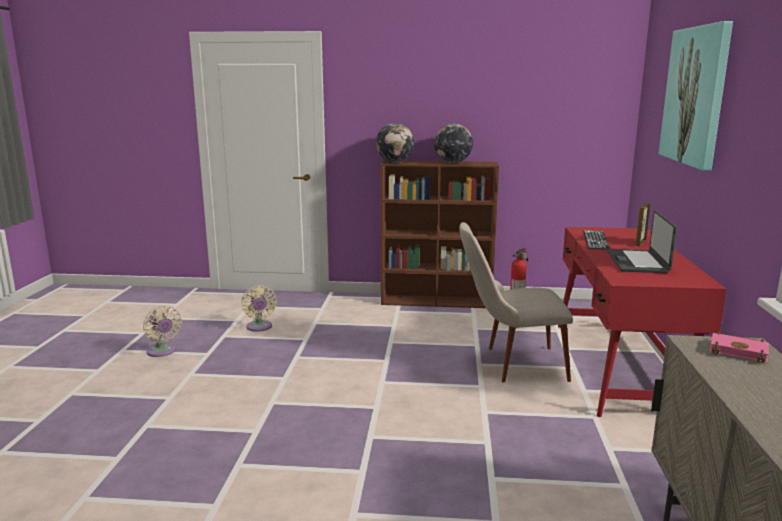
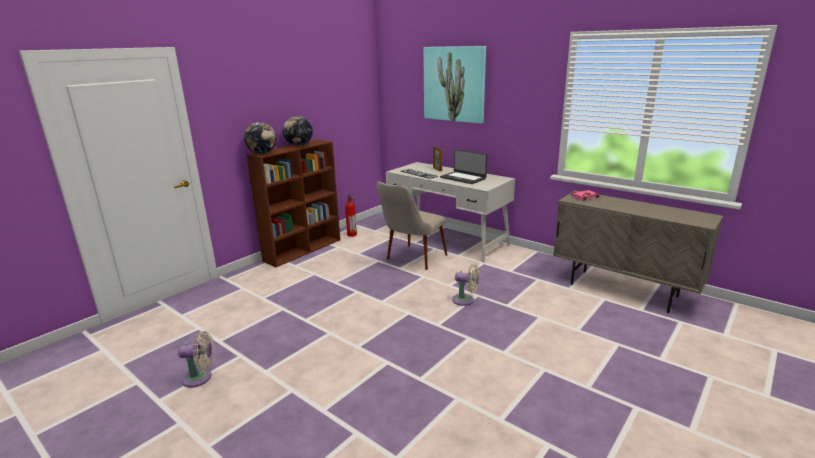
camera: 55 degrees left, 5 degrees up
(259, 327) = (231, 321): beige fan -> beige fan (465, 300)
(618, 366) = (447, 239): red desk -> white desk

